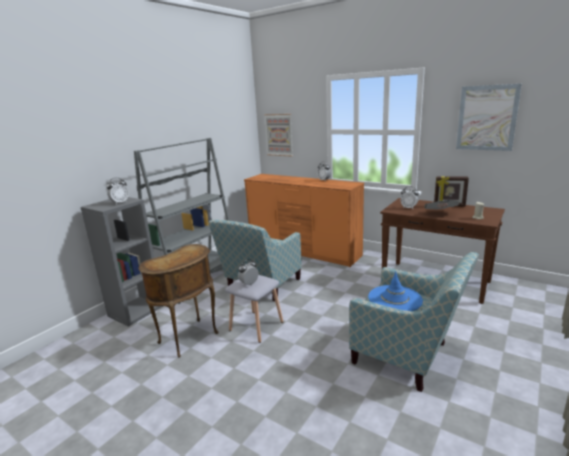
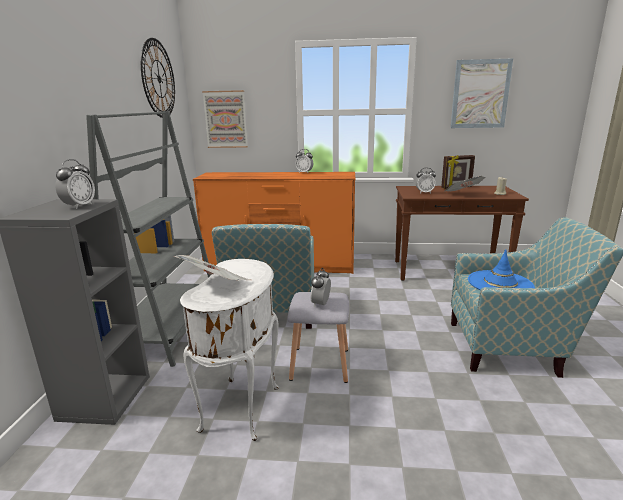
camera: 30 degrees left, 0 degrees up
(164, 259) = (216, 286): none -> newspaper
(190, 339) = (244, 409): brown side table -> white side table
(223, 111) = (158, 79): none -> wall clock

